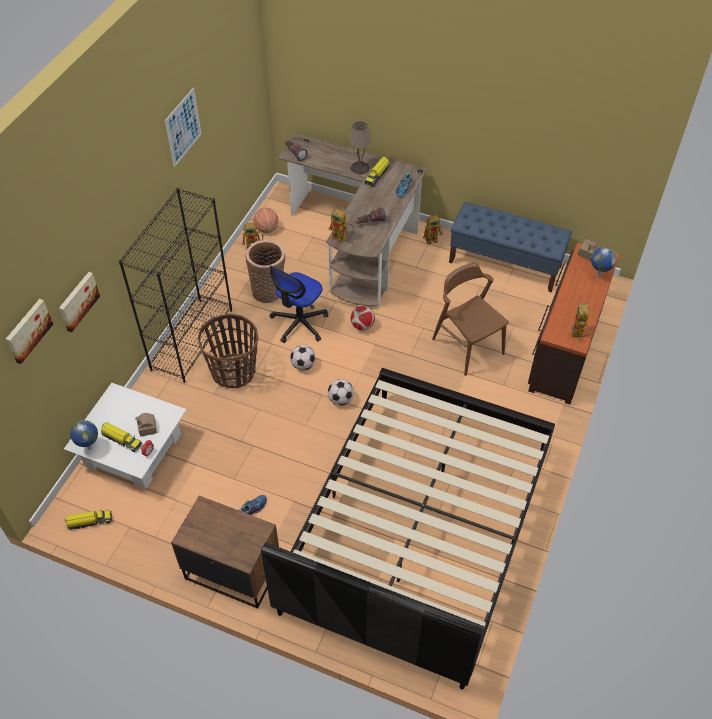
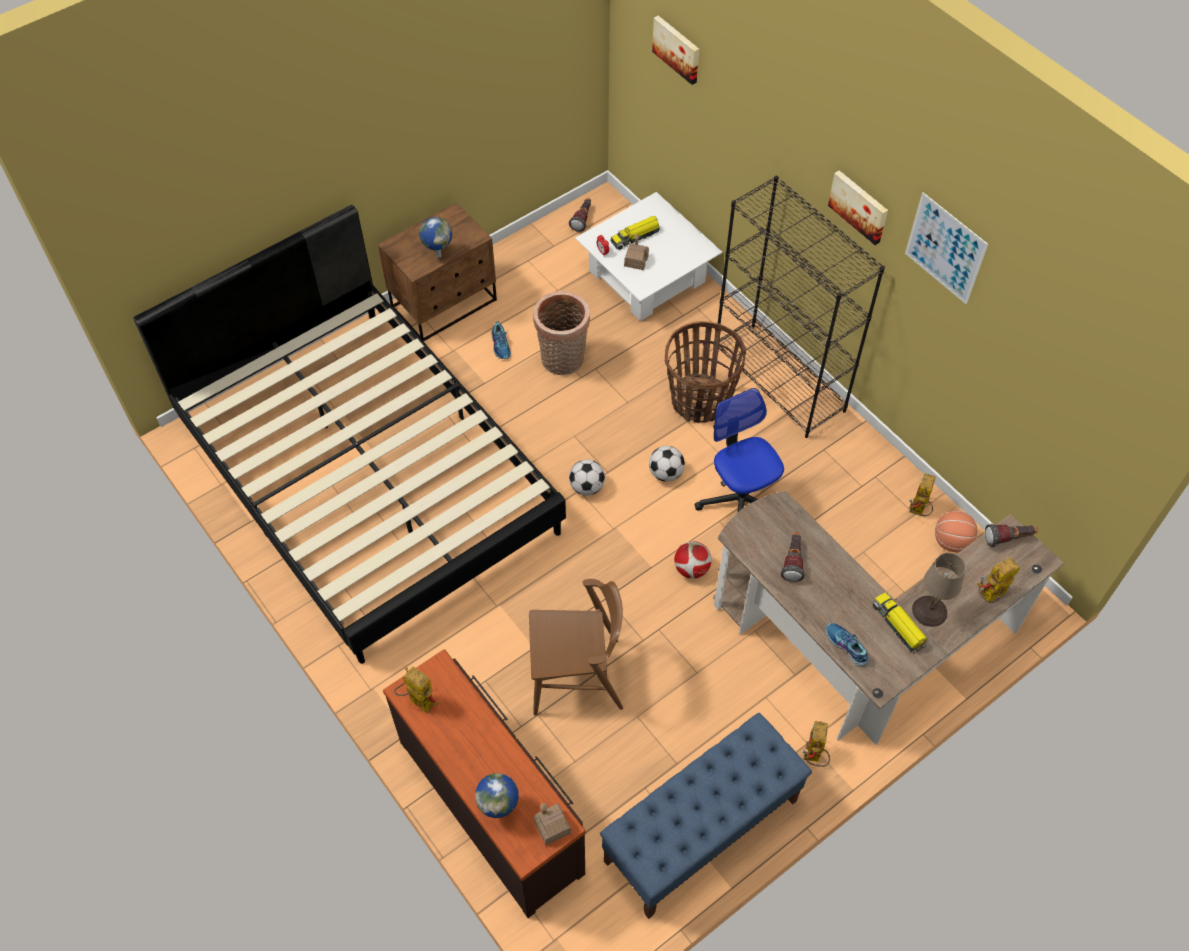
camera: 120 degrees right, 5 degrees up
(78, 301) = (729, 125): picture -> picture (859, 206)
(89, 448) = (642, 210): globe -> globe (438, 255)
(89, 521) = (582, 219): toy truck -> flashlight
(269, 291) = (819, 492): basket -> basket (563, 361)
(342, 238) = (779, 511): toy robot -> toy robot (989, 597)

